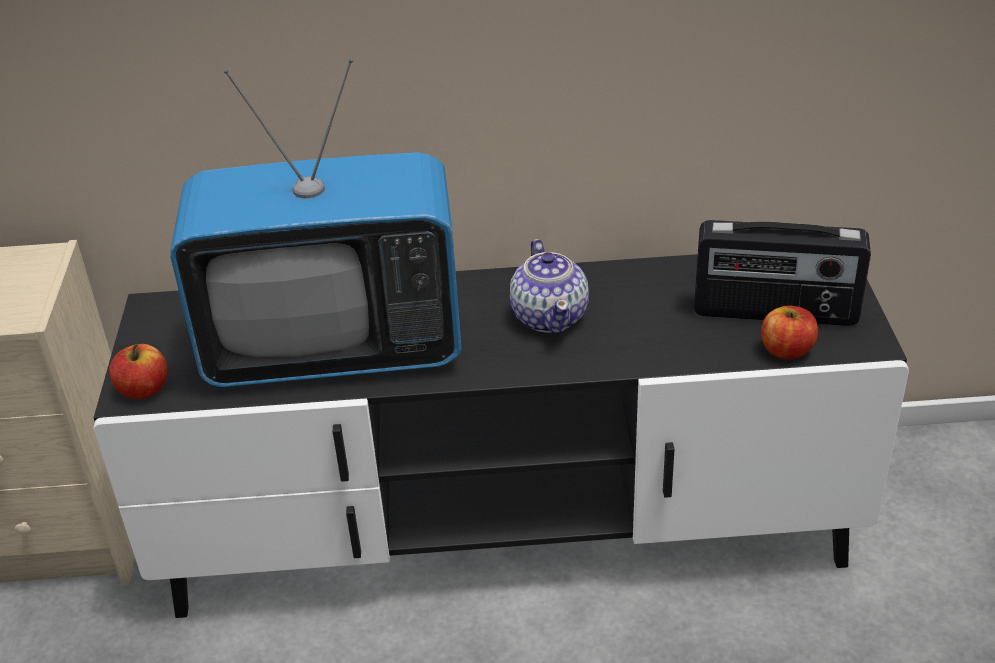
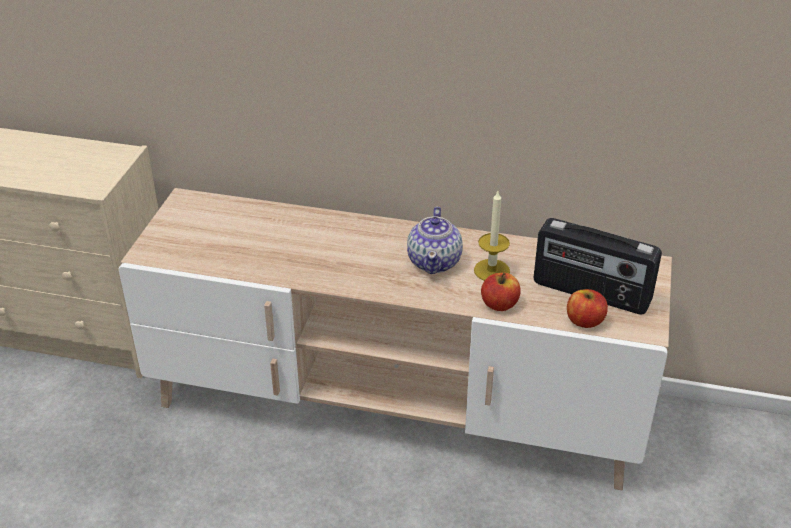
camera: 15 degrees right, 0 degrees up
(144, 390) = (157, 251): apple -> apple (499, 304)
(335, 348) = (285, 251): television -> none
(508, 530) = (395, 405): black tv stand -> beige tv stand
(632, 311) = (491, 270): none -> candle

